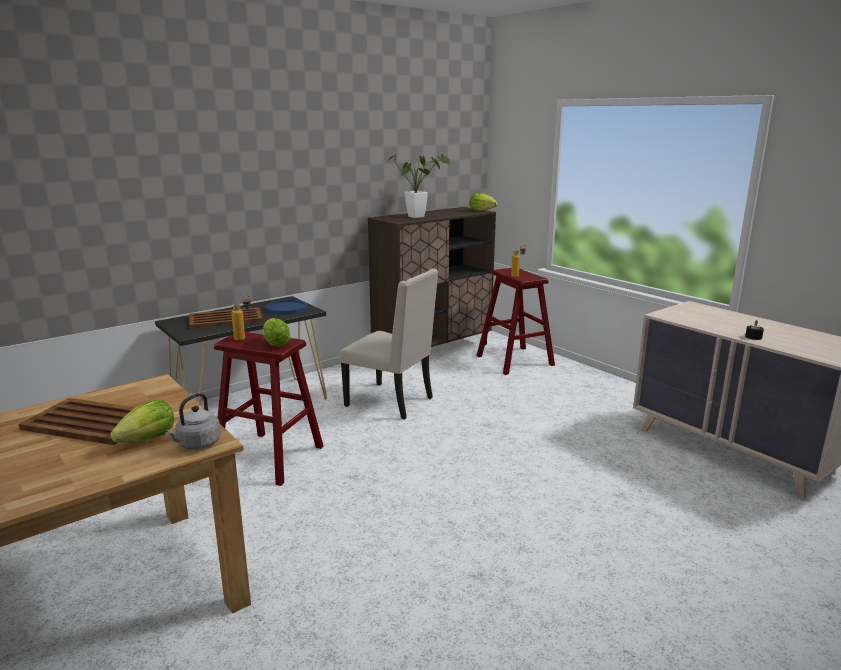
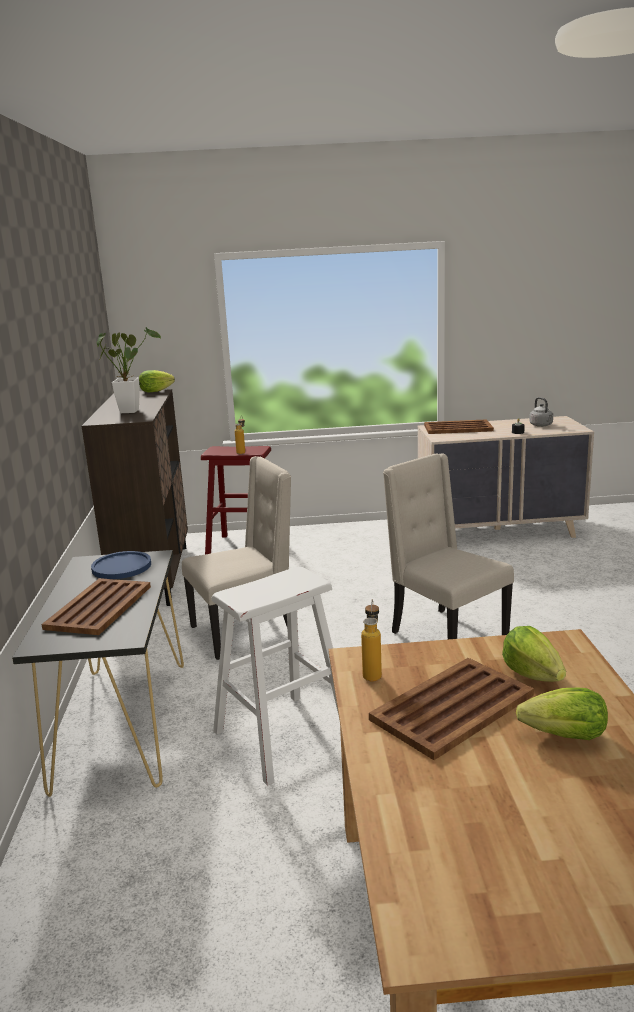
camera: 55 degrees left, 0 degrees up
(197, 444) = (564, 650): grey kettle -> grey kettle (541, 425)
(244, 338) = (248, 594): bottle -> bottle (372, 673)
(270, 458) = (283, 736): red stool -> white stool
(275, 344) = (294, 580): lettuce -> lettuce (565, 736)
(474, 479) = (445, 635): none -> beige chair
(711, 314) = (457, 428): none -> brown tray

